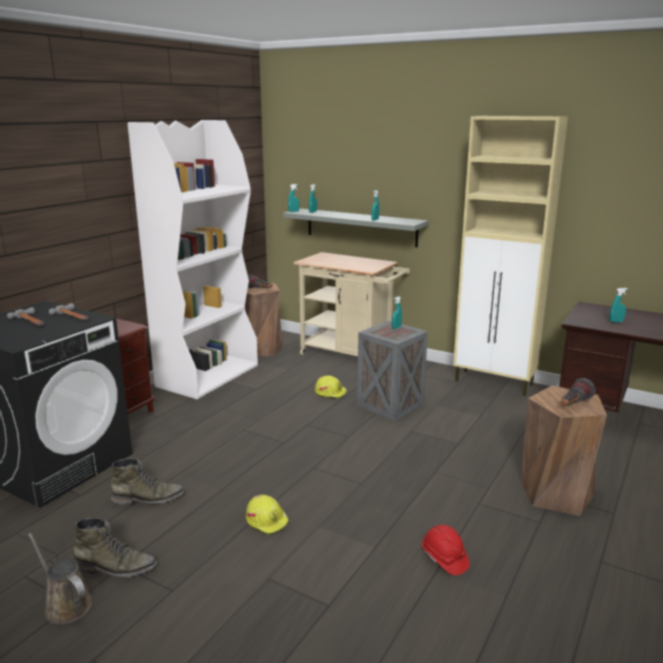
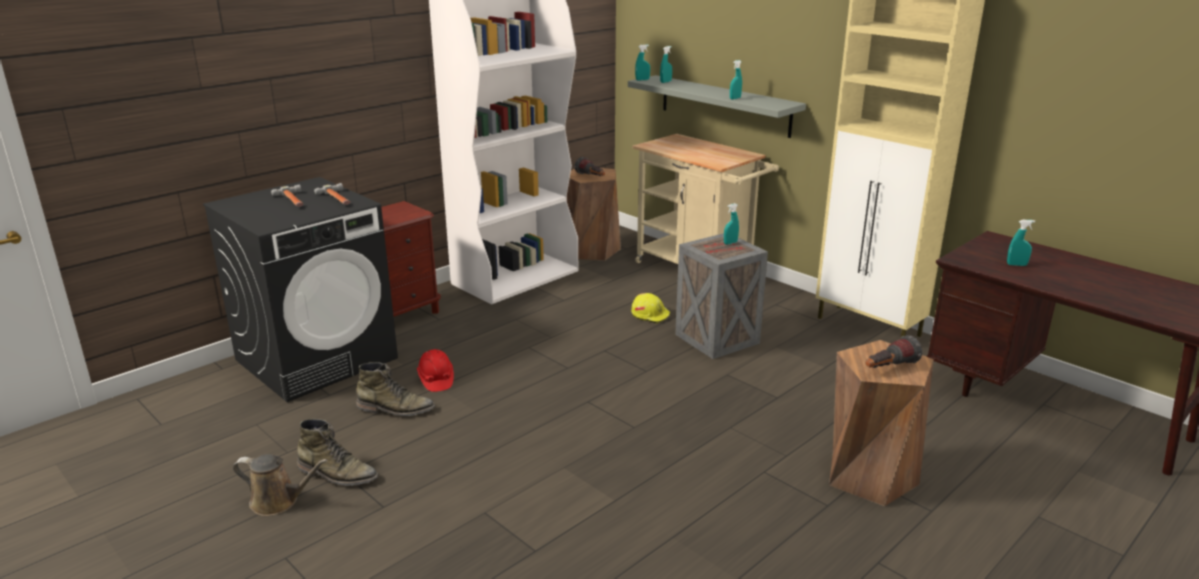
camera: 15 degrees right, 5 degrees up
(65, 604) = (278, 501): brown watering can -> brown watering can turned 135 degrees clockwise
(267, 521) = (510, 452): yellow hard hat -> none
(444, 559) = (687, 526): red hard hat -> red hard hat (436, 380)

